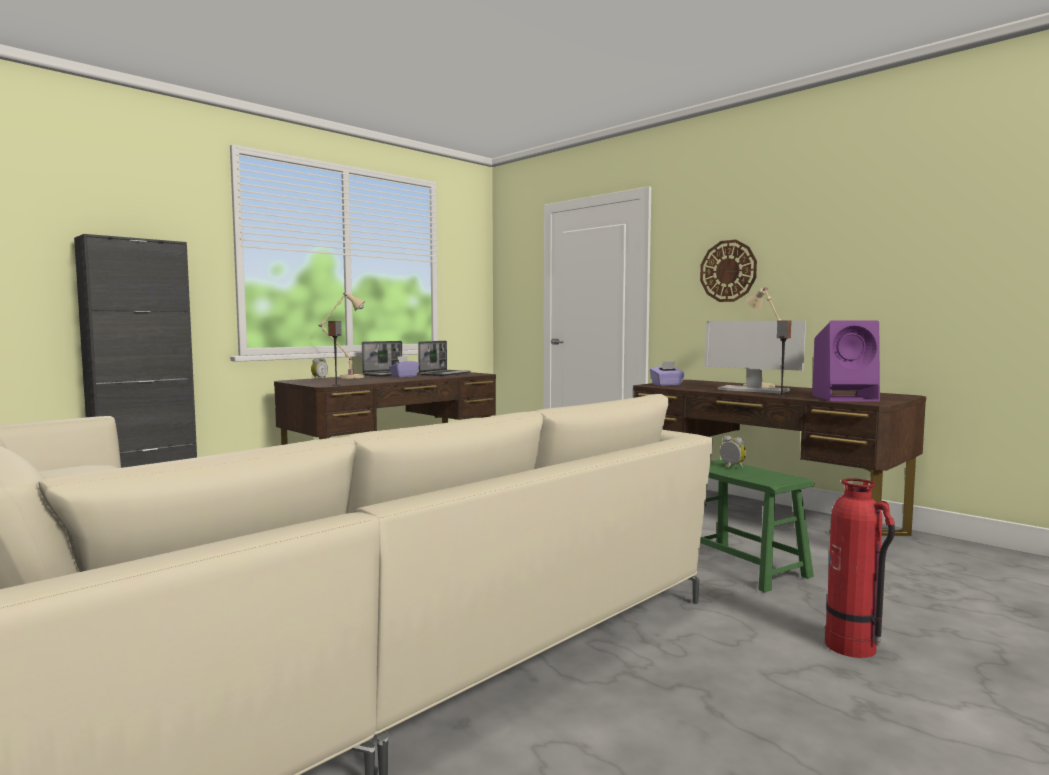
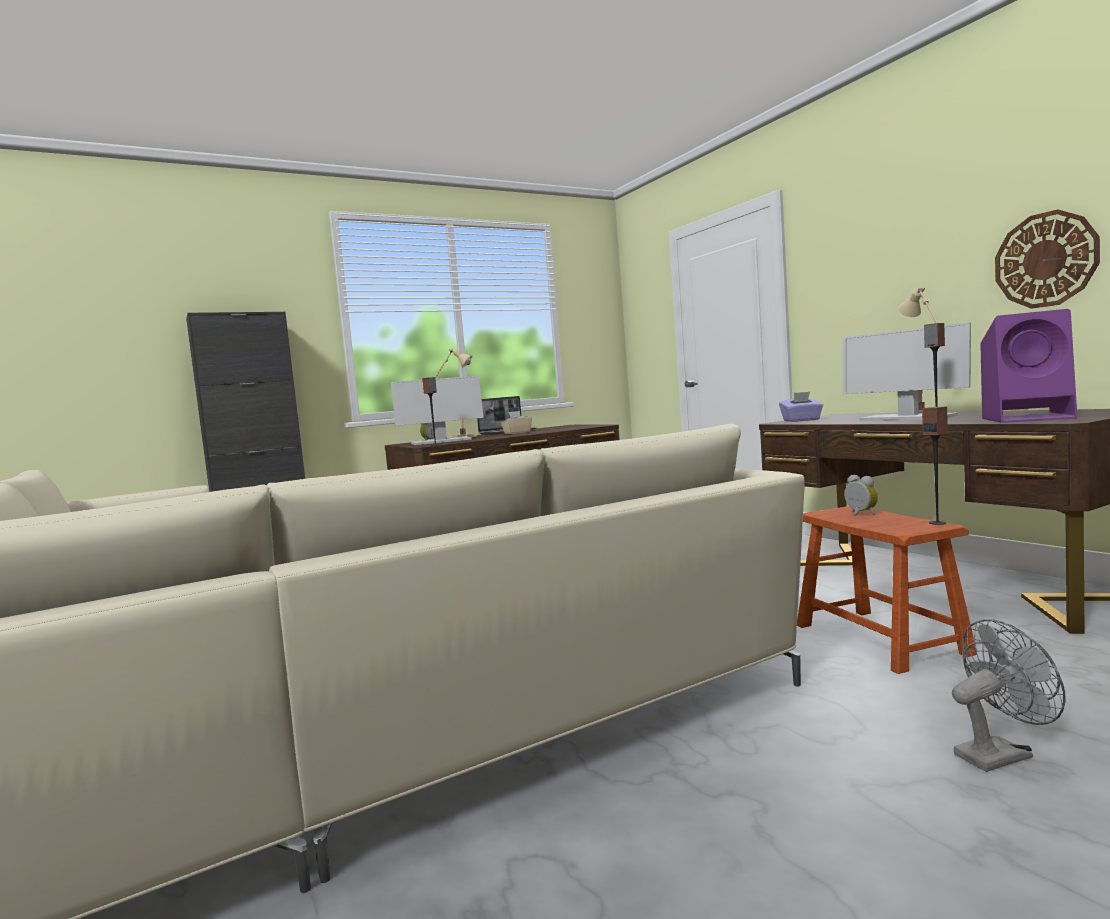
camera: 15 degrees right, 0 degrees up
(334, 381) = (440, 441): none -> monitor
(404, 376) = (517, 433): purple tissue box -> beige tissue box
(445, 374) = (564, 427): laptop -> none
(728, 271) = (879, 276): wall clock -> wall clock (1045, 260)
(742, 566) = (879, 639): green stool -> brown stool
(792, 476) = (937, 523): none -> speaker
(851, 647) = (1000, 754): fire extinguisher -> grey fan

